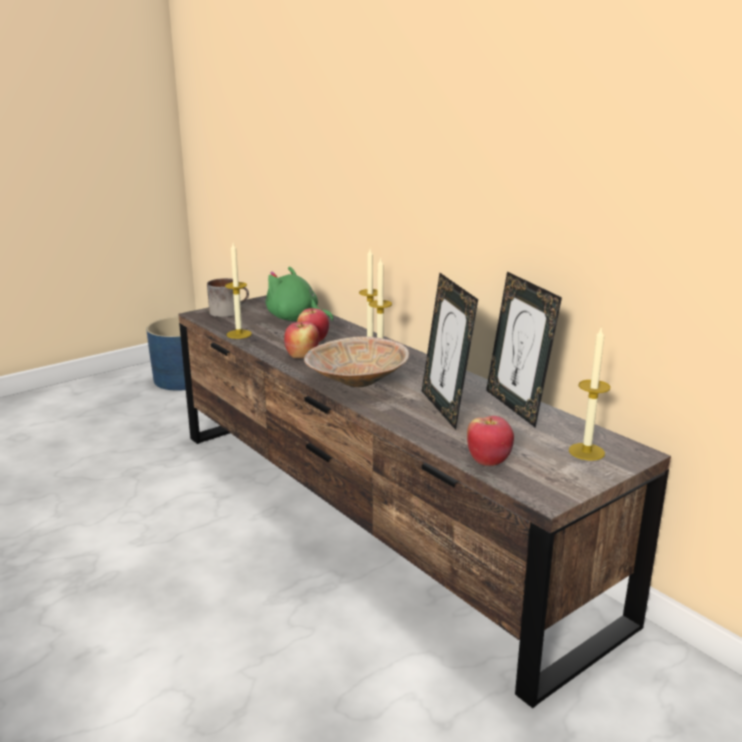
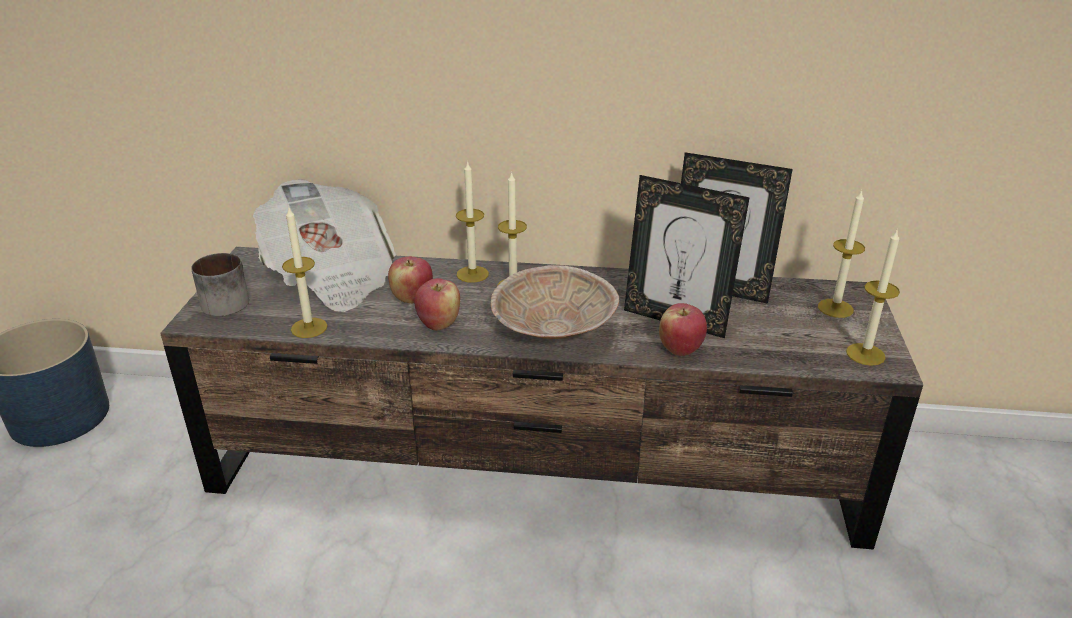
camera: 45 degrees left, 10 degrees up
(295, 318) = (332, 276): green plush toy -> newspaper
(488, 461) = (801, 356): apple -> apple (680, 349)
(544, 483) = (865, 354): none -> candle

